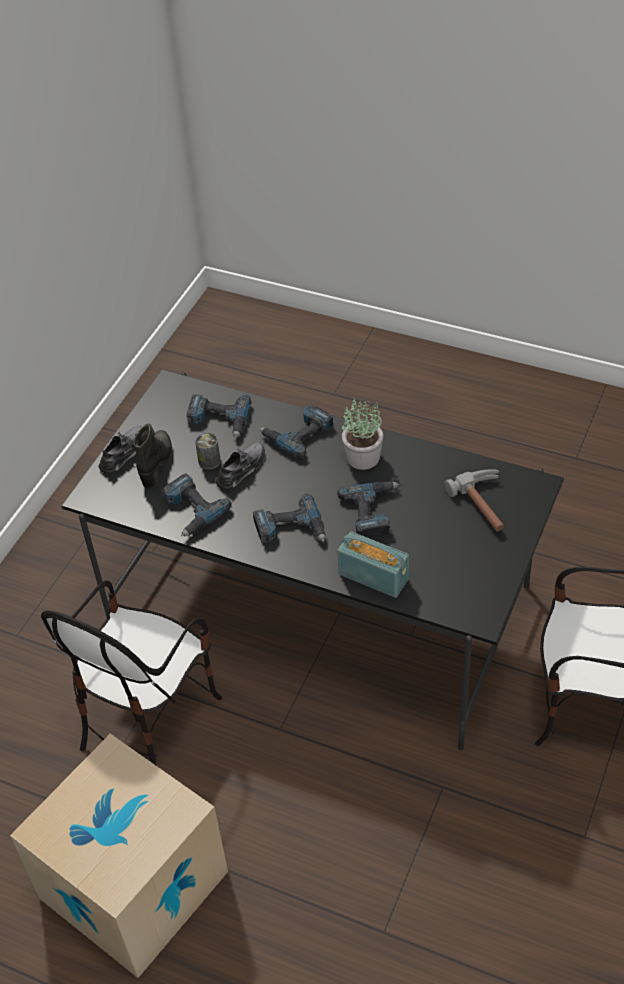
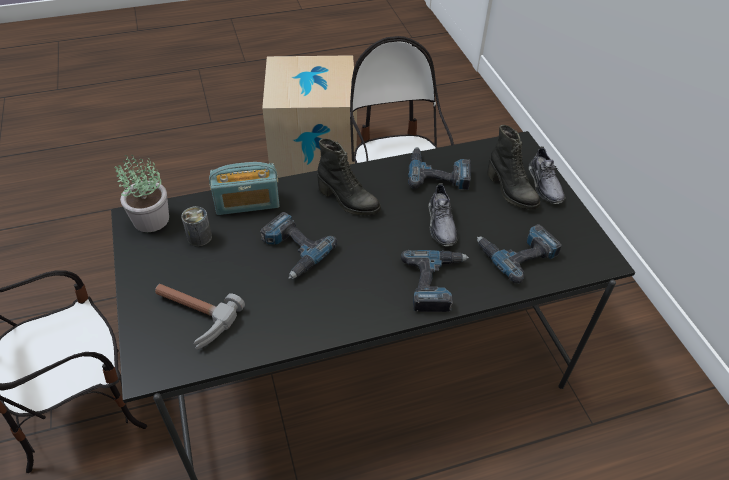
camera: 135 degrees right, 0 degrees up
(209, 461) = (475, 215): can -> can (199, 237)
(290, 529) = (347, 201): power drill -> black boot
(363, 457) = (352, 296): potted plant -> potted plant (151, 220)

